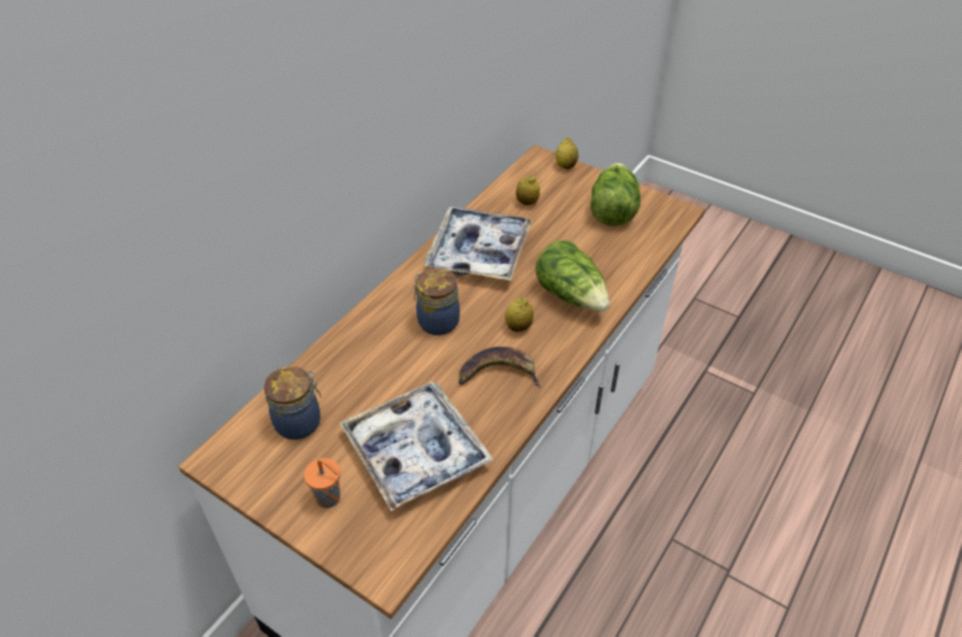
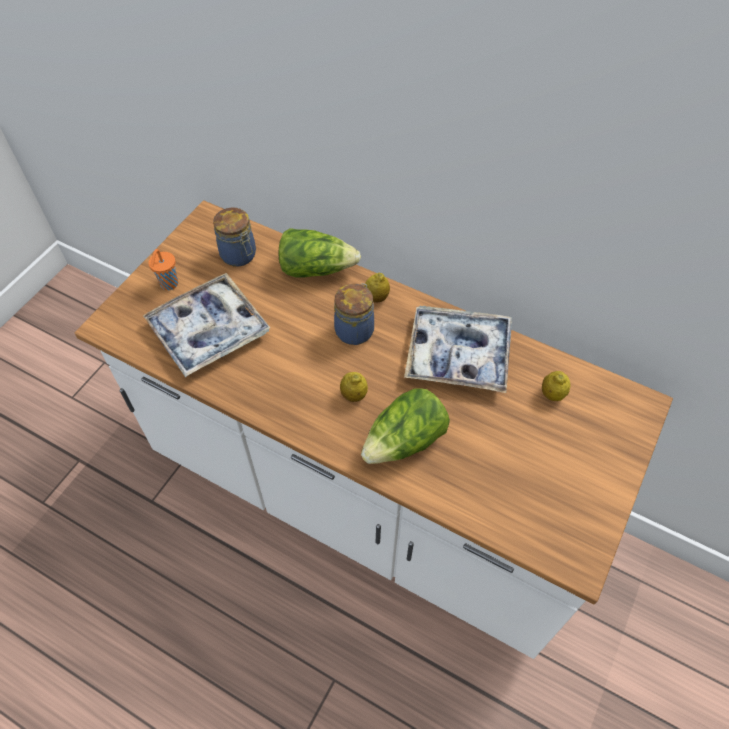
camera: 85 degrees right, 10 degrees up
(498, 373) = (294, 382): banana -> none
(565, 166) = (636, 432): lemon -> lemon (376, 298)
(612, 209) = (563, 484): lettuce -> lettuce (316, 268)

